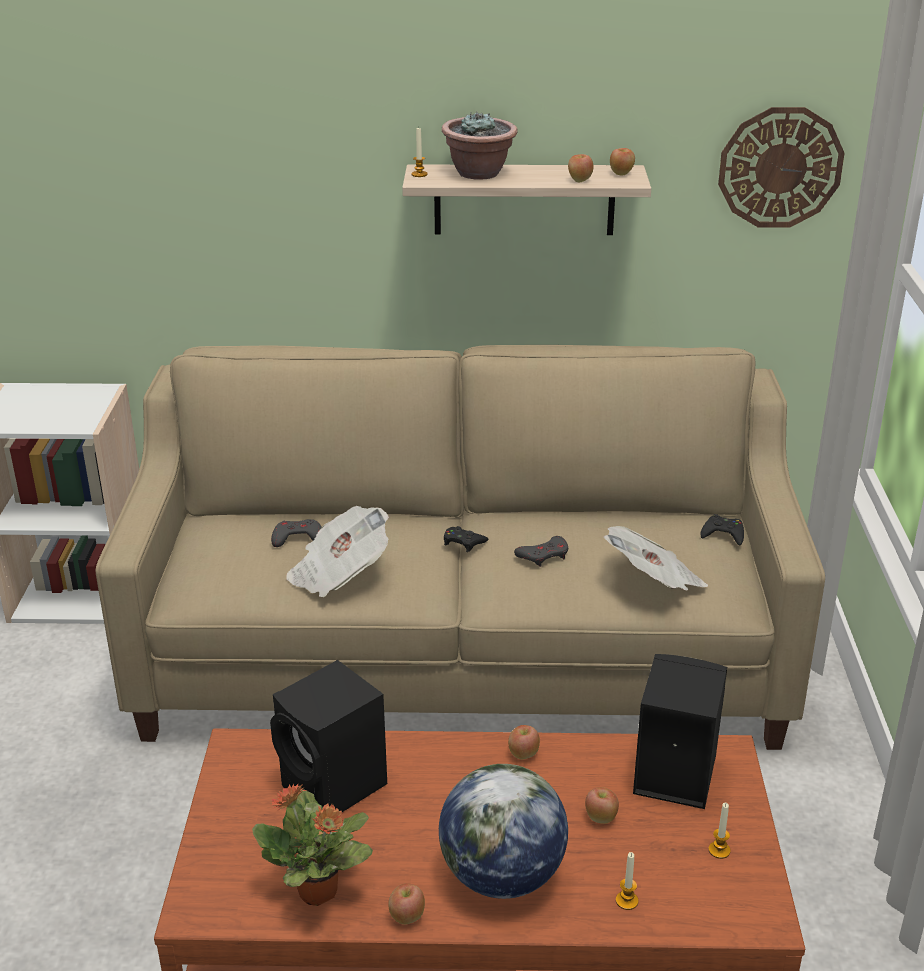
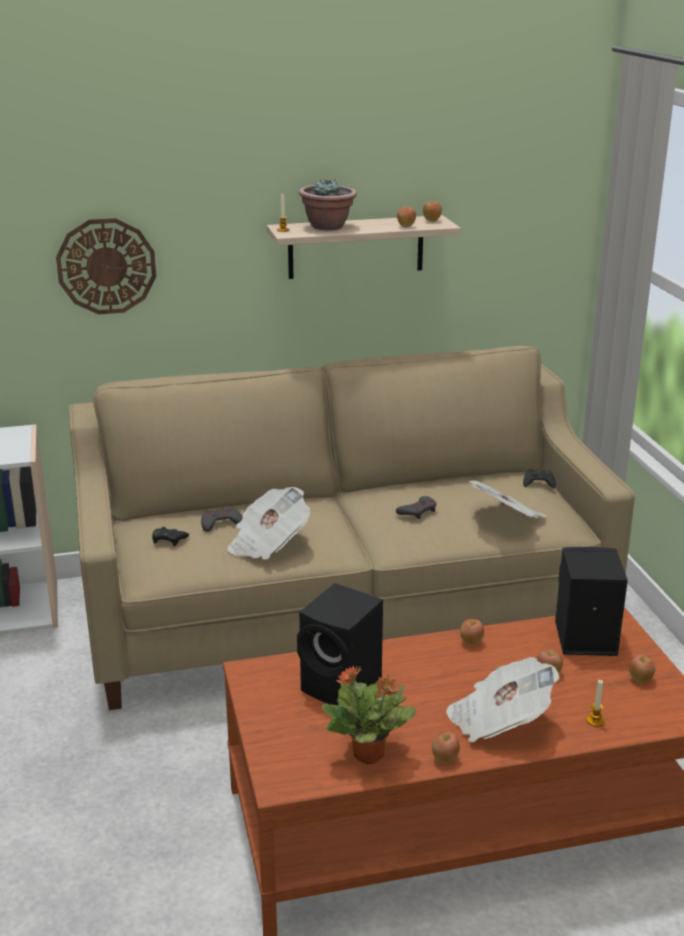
camera: 15 degrees left, 5 degrees down
(463, 542) = (350, 511): black game controller -> black game controller (169, 539)
(501, 876) = (499, 721): globe -> newspaper
(719, 850) = (641, 679): candle -> apple
(780, 167) = (538, 211): wall clock -> wall clock (106, 266)

